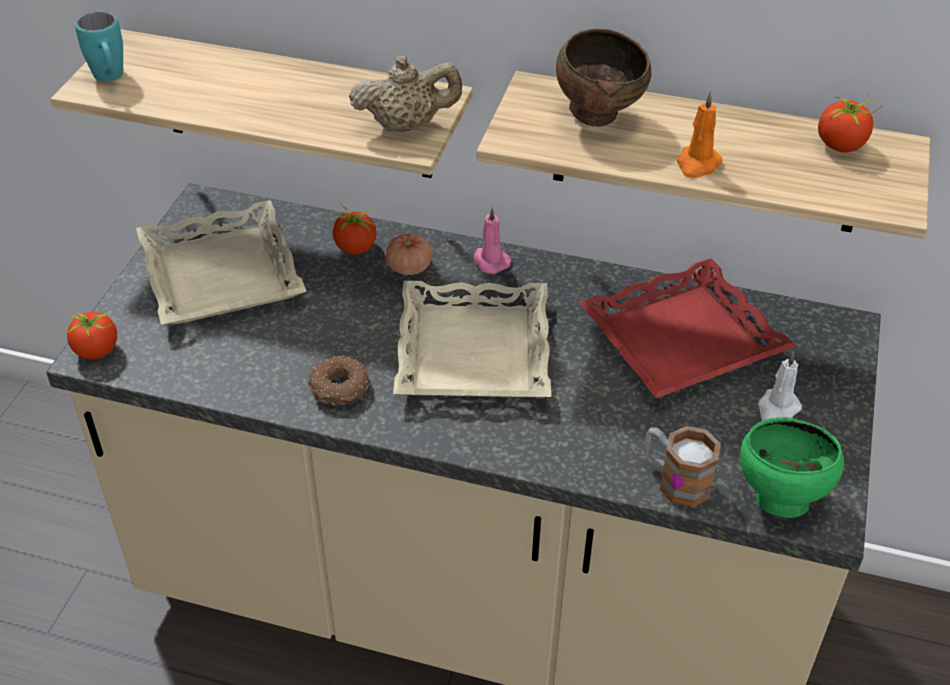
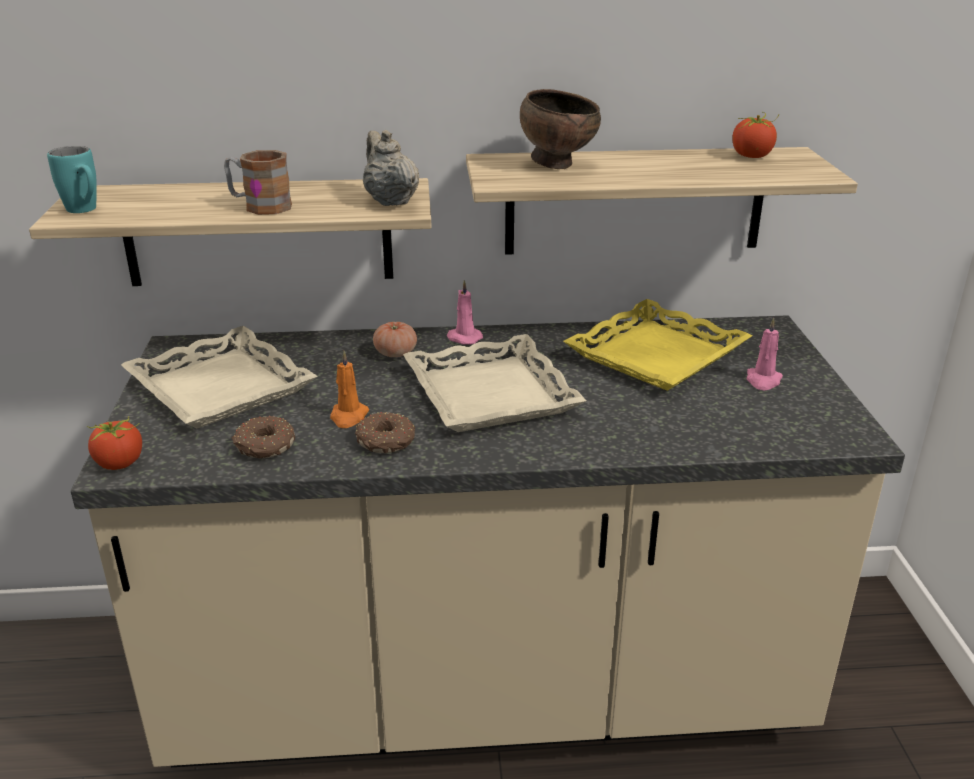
camera: 20 degrees left, 15 degrees down
(228, 364) = (265, 446): none -> donut
(355, 247) = (338, 350): tomato -> none
(407, 125) = (390, 201): beige teapot -> beige teapot turned 90 degrees counterclockwise
(675, 480) = (722, 439): mug -> mug (260, 206)
(681, 338) = (655, 354): red tray -> yellow tray
(697, 164) = (659, 176): orange candle -> orange candle (348, 417)
(777, 409) = (763, 380): white candle -> pink candle
(778, 498) = (811, 433): green bowl -> none

